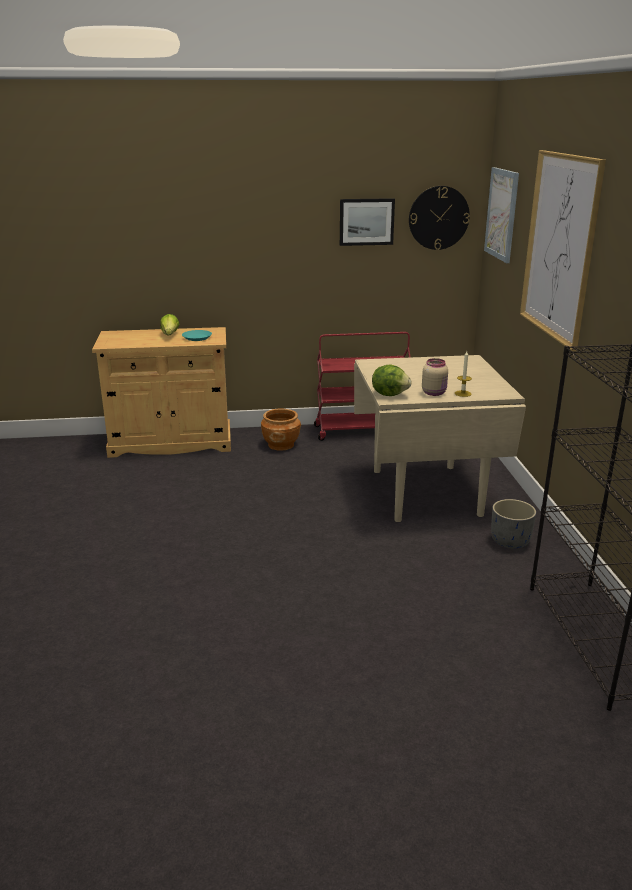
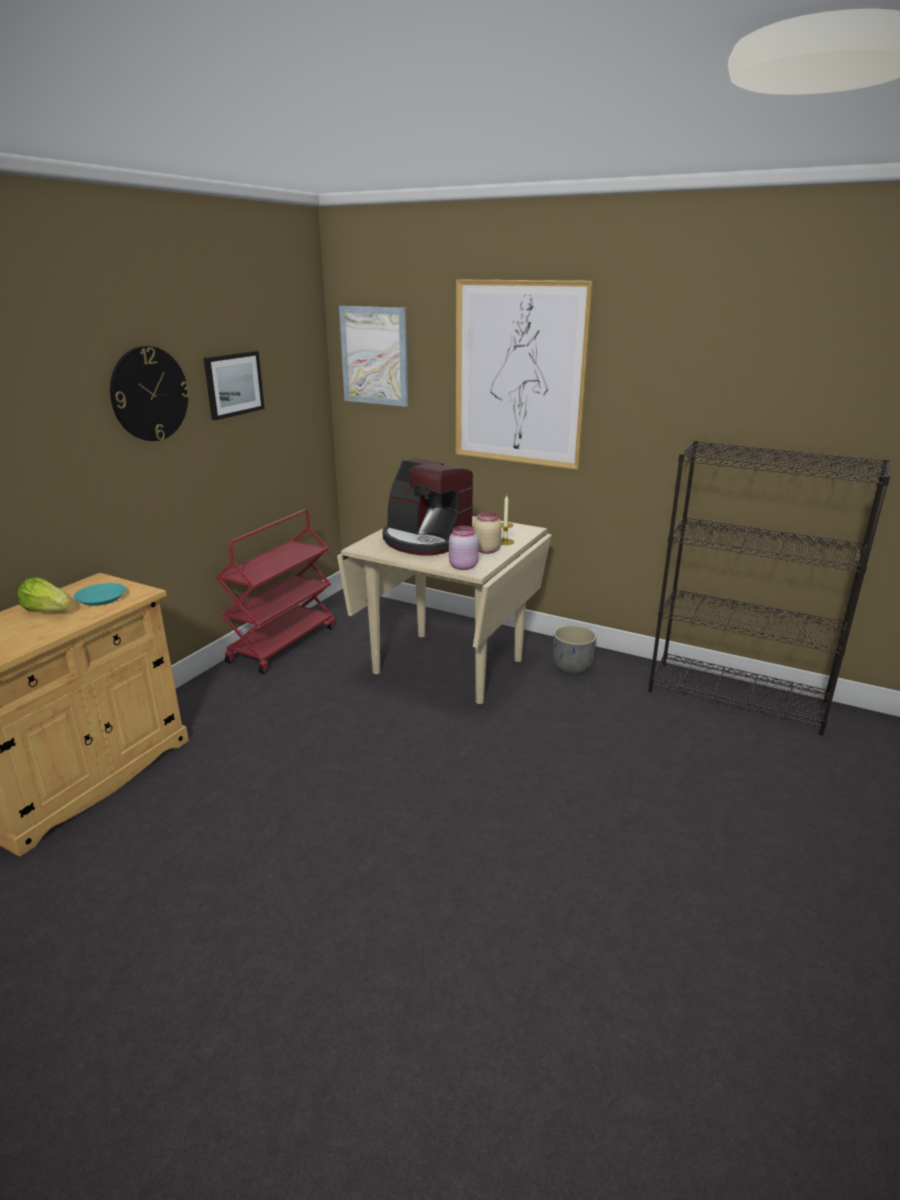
camera: 55 degrees left, 0 degrees up
(281, 445) = (232, 701): brown planter -> none
(390, 394) = (462, 566): lettuce -> pink jar
(416, 373) = (426, 540): none -> coffee machine
(438, 218) = (295, 370): wall clock -> wall clock (149, 394)

